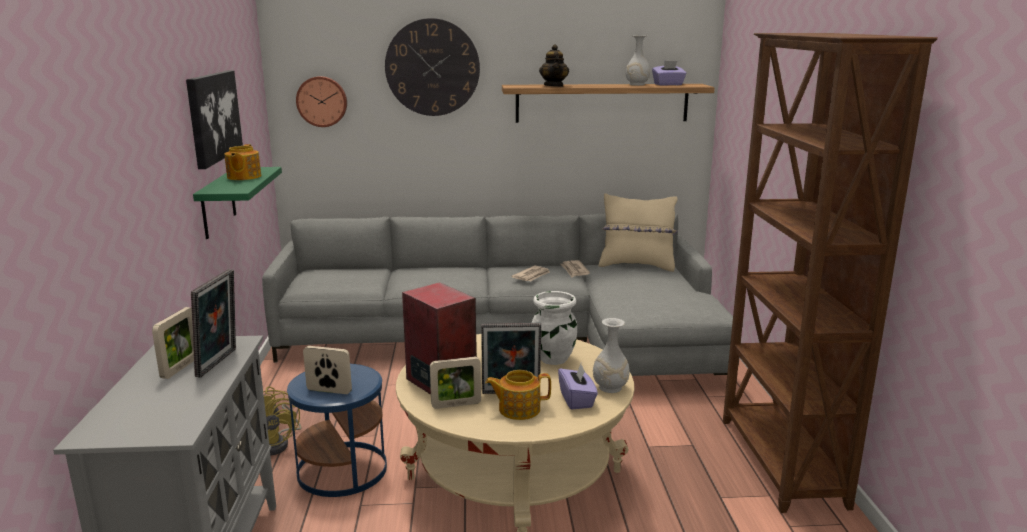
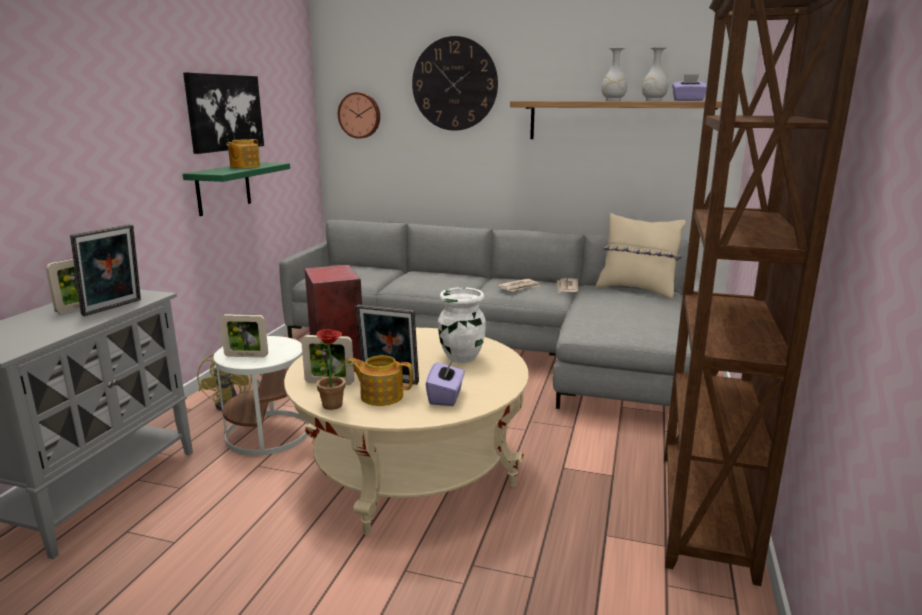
camera: 20 degrees right, 0 degrees up
(329, 391) = (246, 356): picture frame -> picture frame turned 150 degrees clockwise
(342, 469) = (268, 433): blue side table -> white side table
(487, 426) = (337, 405): none -> potted plant
(554, 86) = (564, 100): teapot -> none
(610, 388) = (490, 391): white vase -> white vase (612, 100)

